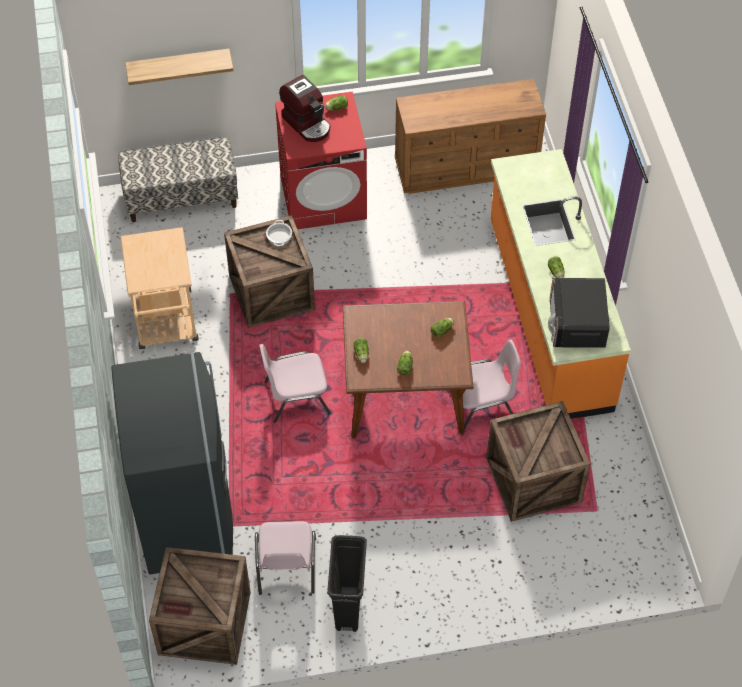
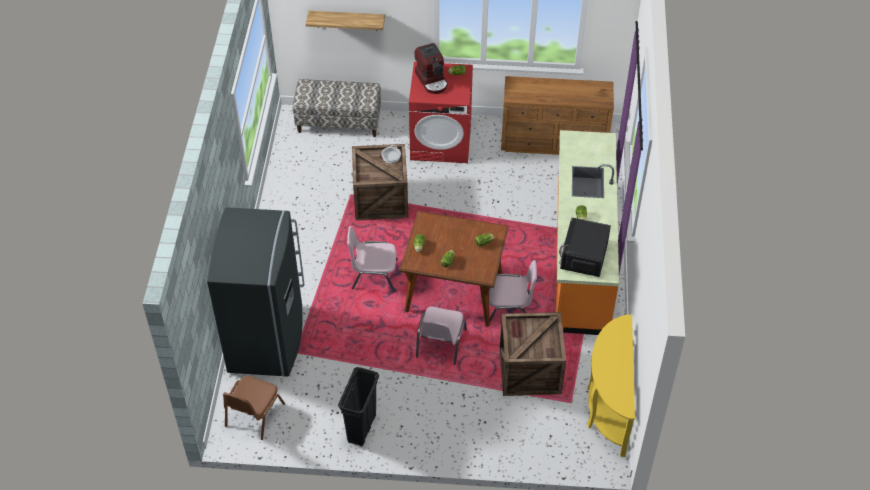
camera: 15 degrees right, 5 degrees down
(166, 325) = (298, 206): beige cart -> none
(203, 624) = (253, 415): crate -> brown chair
(286, 568) = (326, 390): pink chair -> pink chair (440, 344)
(643, 506) = (607, 407): none -> yellow console table

